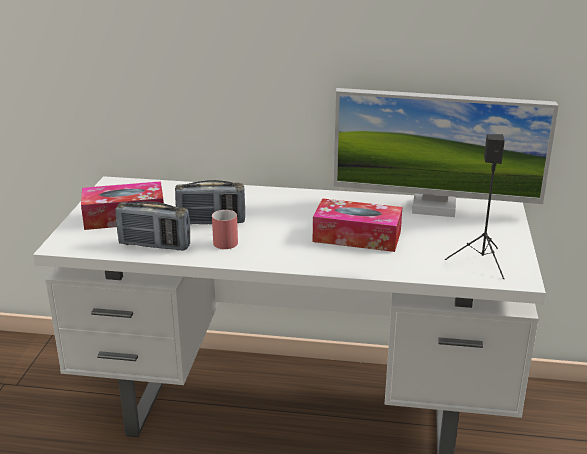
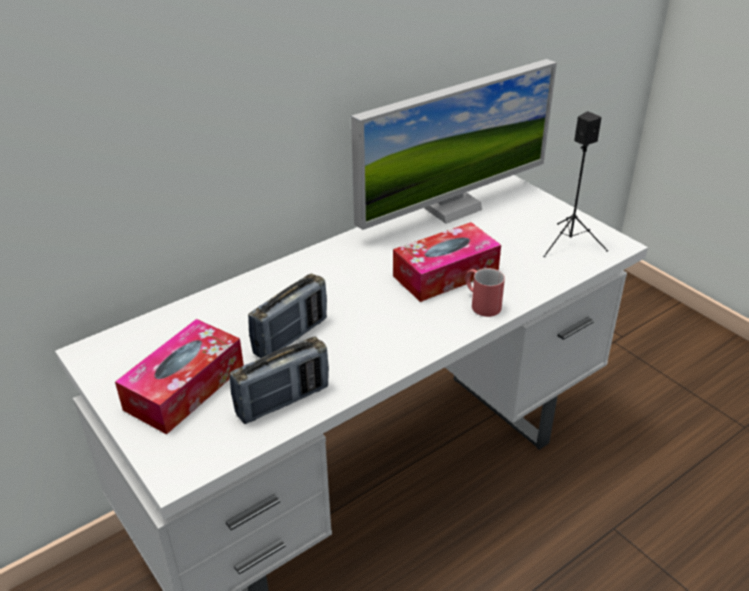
camera: 45 degrees left, 10 degrees up
(227, 240) = (344, 348): red mug -> red mug (481, 303)

